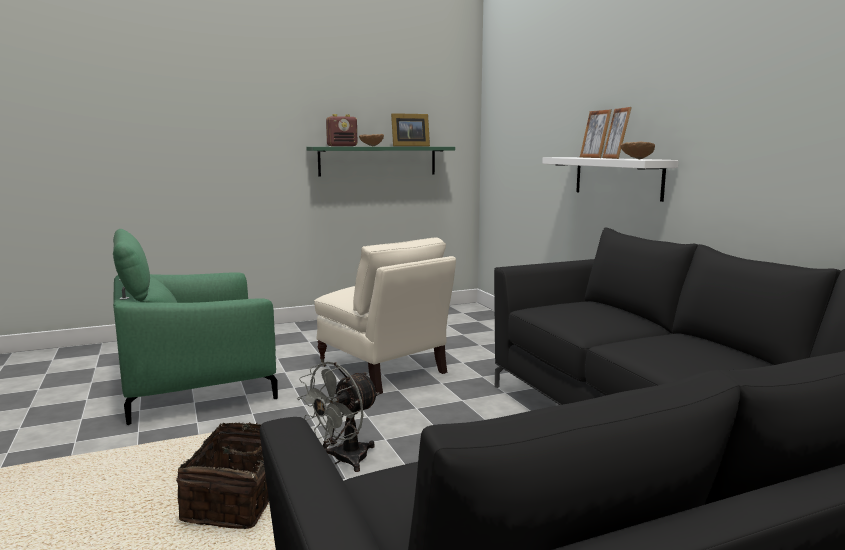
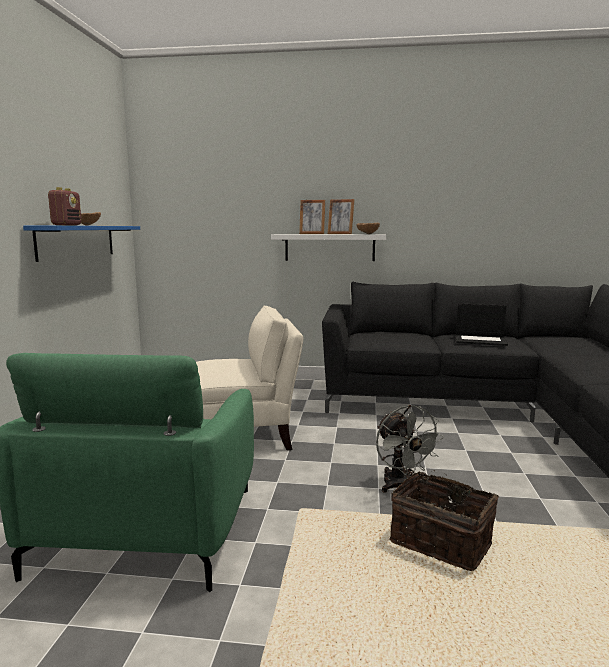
camera: 60 degrees left, 0 degrees up
(378, 161) = (77, 241): green shelf -> blue shelf
(408, 146) = (108, 225): picture frame -> none
(672, 351) = (481, 340): none -> laptop

